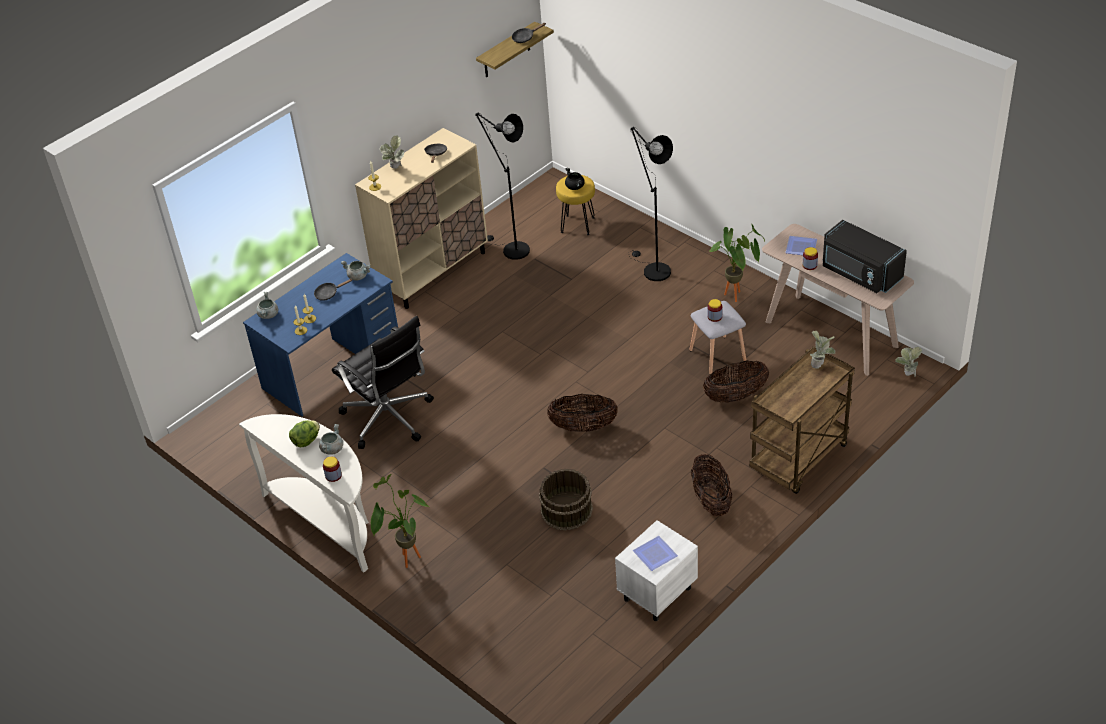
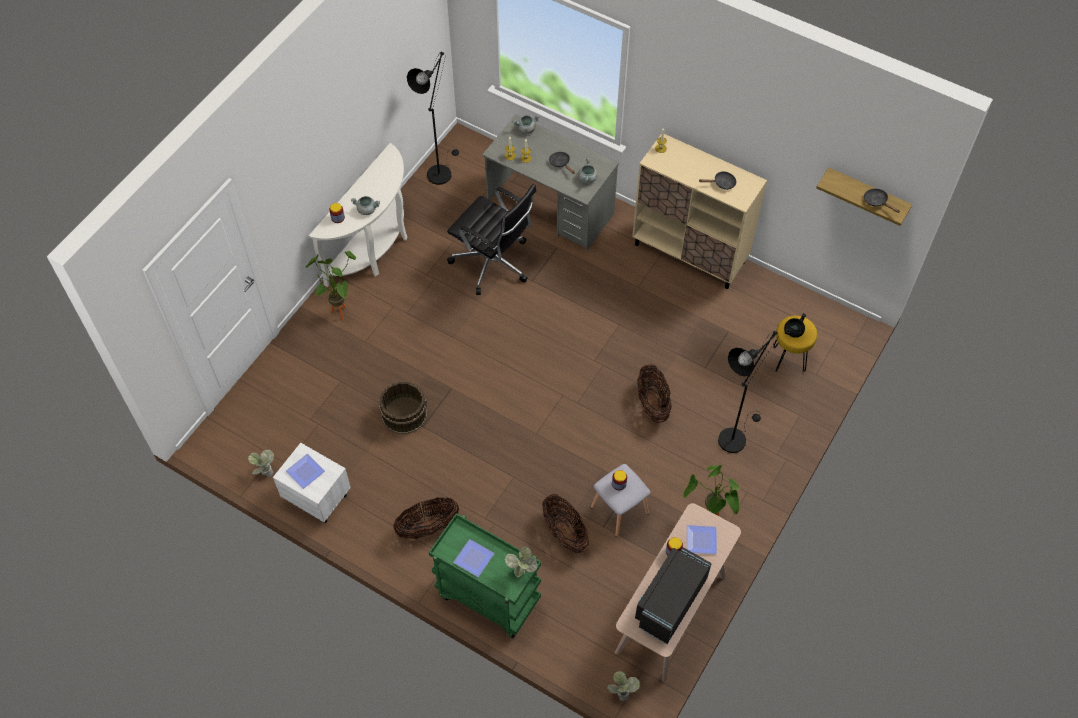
camera: 75 degrees right, 15 degrees up
(306, 441) = (374, 191): lettuce -> none
(332, 366) = (550, 208): blue desk -> grey desk
(389, 419) = (493, 263): black office chair -> black office chair turned 90 degrees counterclockwise
(394, 169) = (690, 157): potted plant -> potted plant (265, 472)
(511, 249) = (737, 309): black floor lamp -> black floor lamp (440, 171)
(583, 427) = (505, 411): basket -> basket (652, 403)
(799, 460) = (487, 597): brown cart -> green cart
(802, 397) = (474, 560): none -> plate

